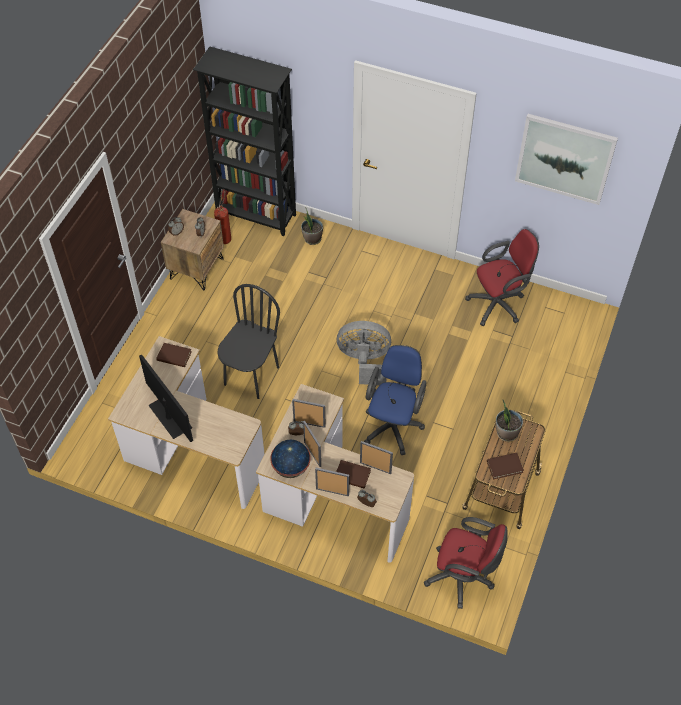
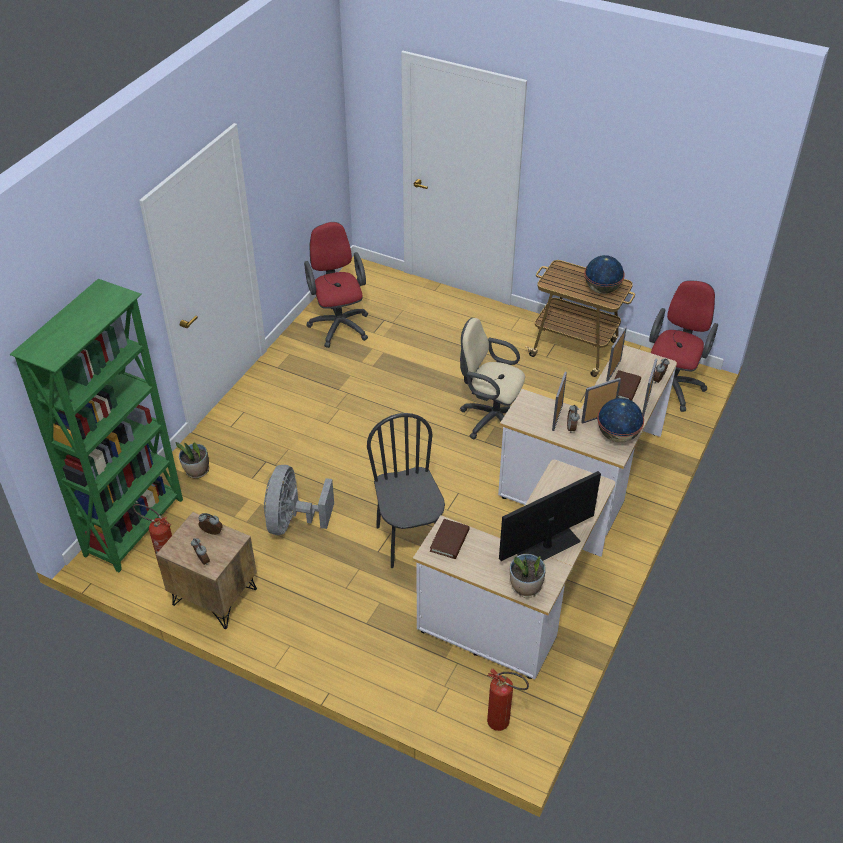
camera: 85 degrees left, 10 degrees down
(90, 443) = (503, 724): none -> fire extinguisher
(251, 376) = (409, 541): black chair -> black chair turned 45 degrees clockwise
(256, 216) = (136, 527): black bookcase -> green bookcase
(365, 362) = (402, 436): grey fan -> grey fan (293, 521)
(393, 425) = (490, 419): blue office chair -> beige office chair
(504, 466) = (602, 289): brown book -> globe
(506, 433) = (563, 283): potted plant -> potted plant (526, 587)
(564, 158) = (302, 124): picture -> none

